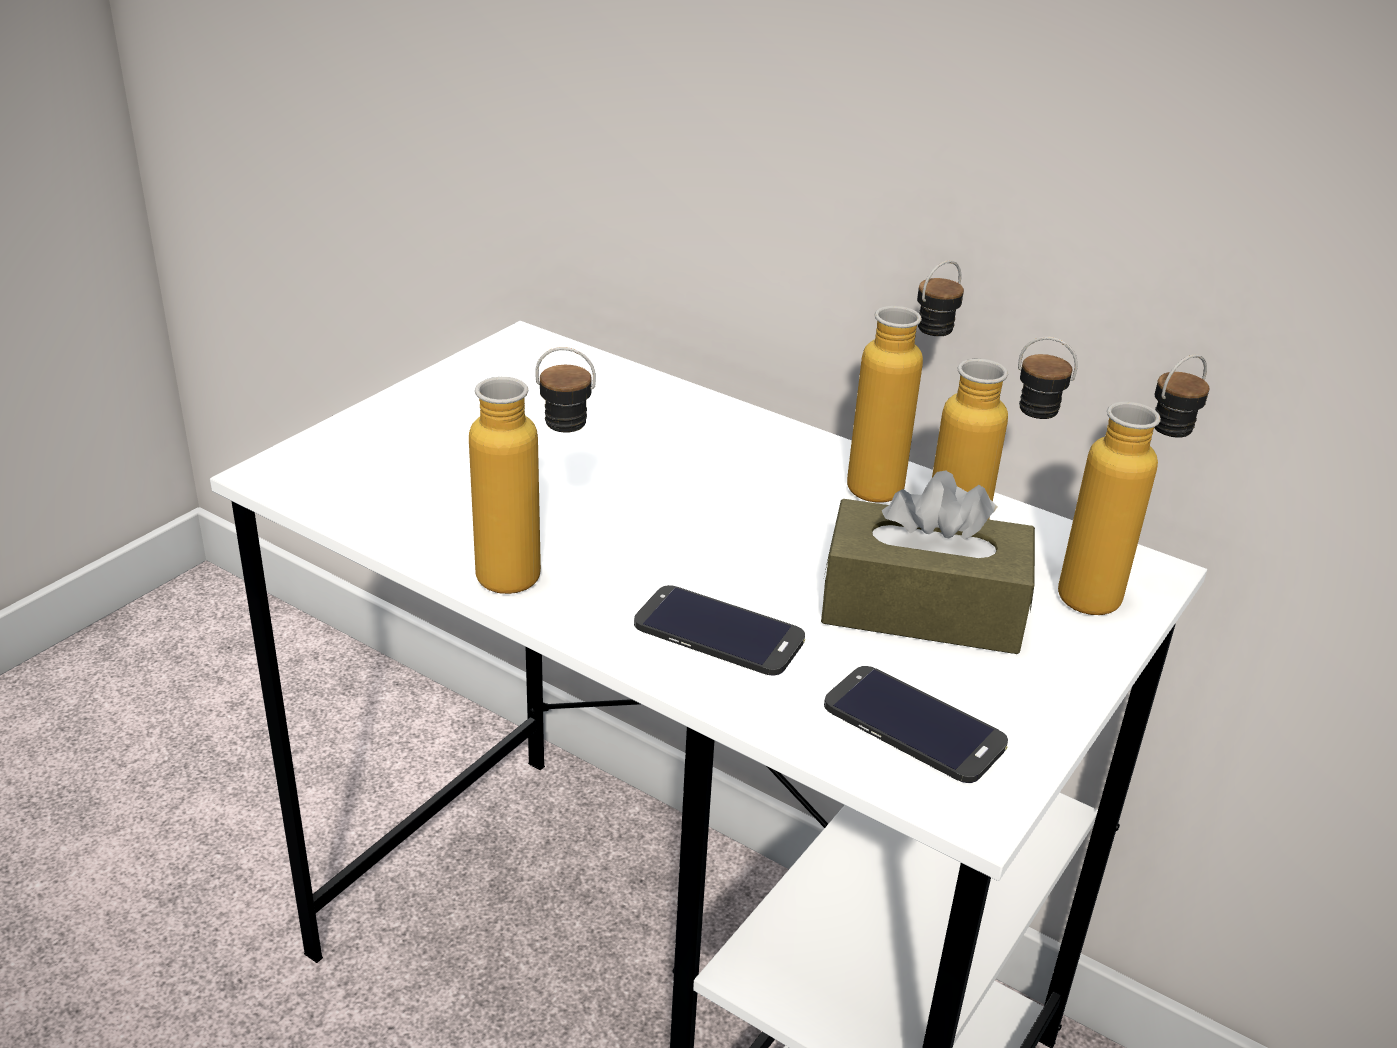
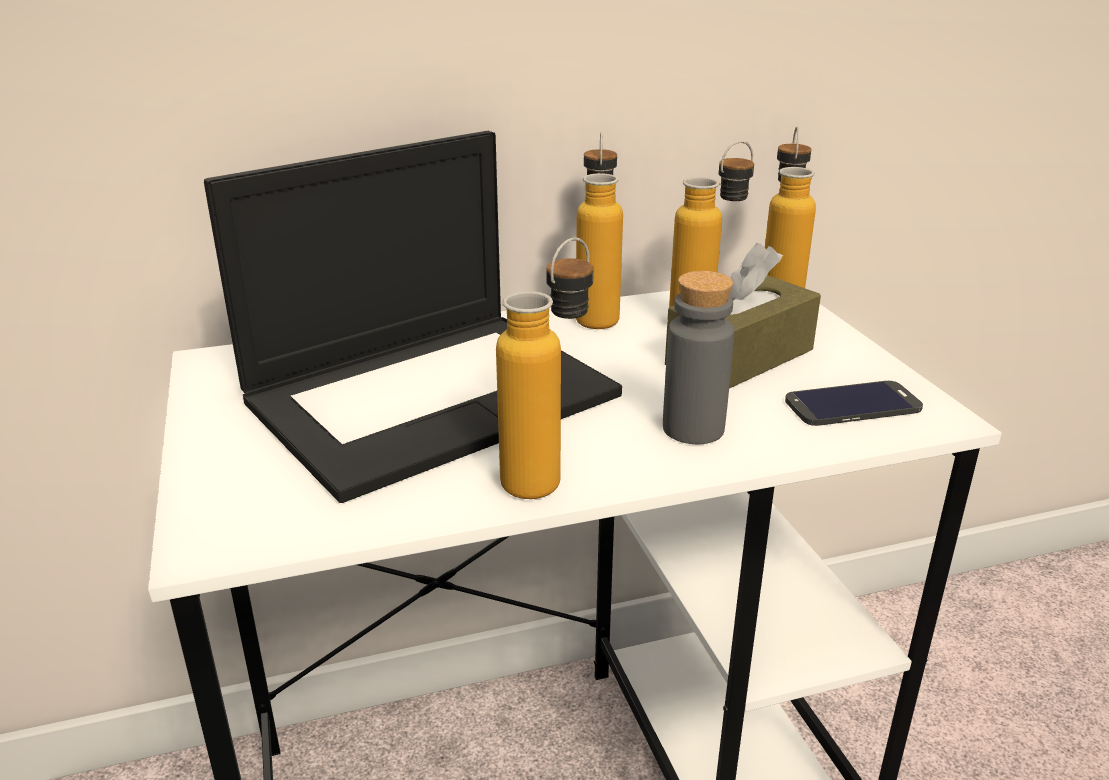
camera: 50 degrees left, 5 degrees down
(598, 466) = (433, 395): none -> laptop
(718, 632) = (693, 429): phone -> grey bottle

